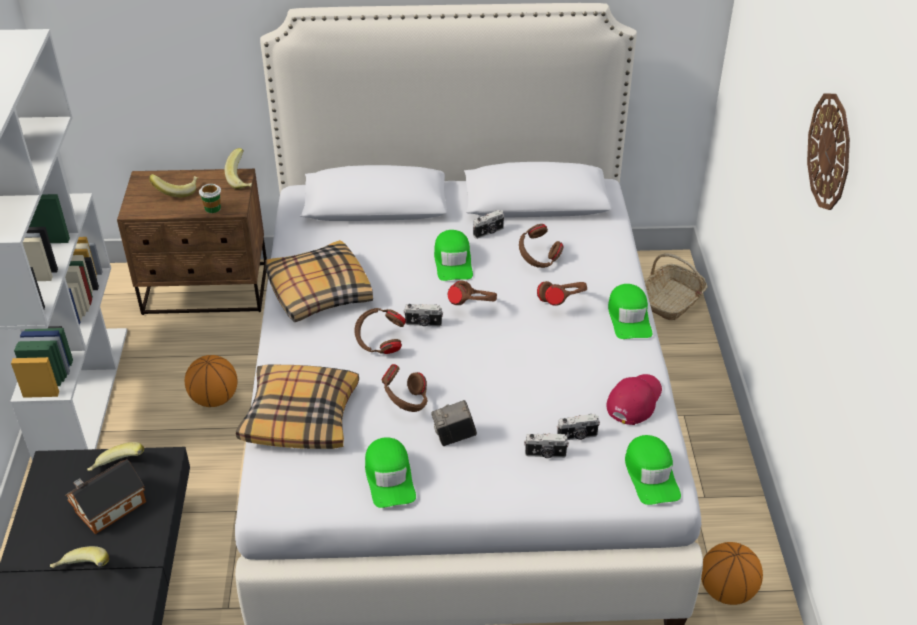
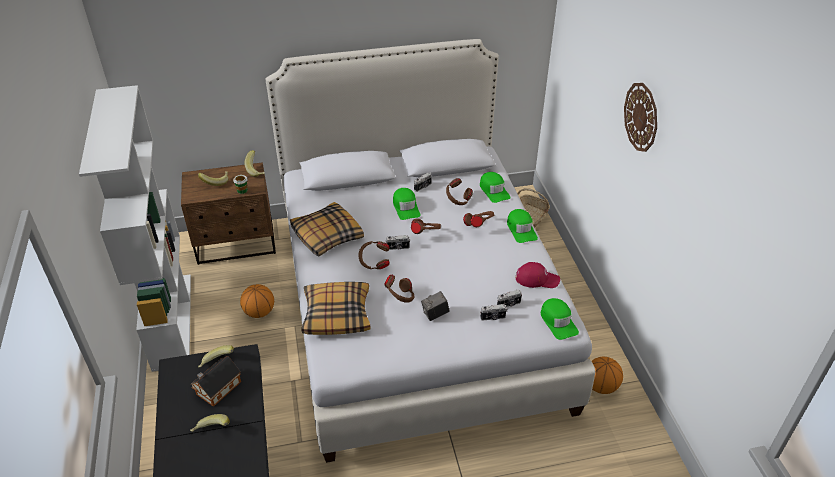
camera: 10 degrees left, 0 degrees up
(389, 477) = (403, 344): green cap -> green cap (494, 190)
(634, 400) = (537, 279): red cap -> red cap turned 75 degrees clockwise

